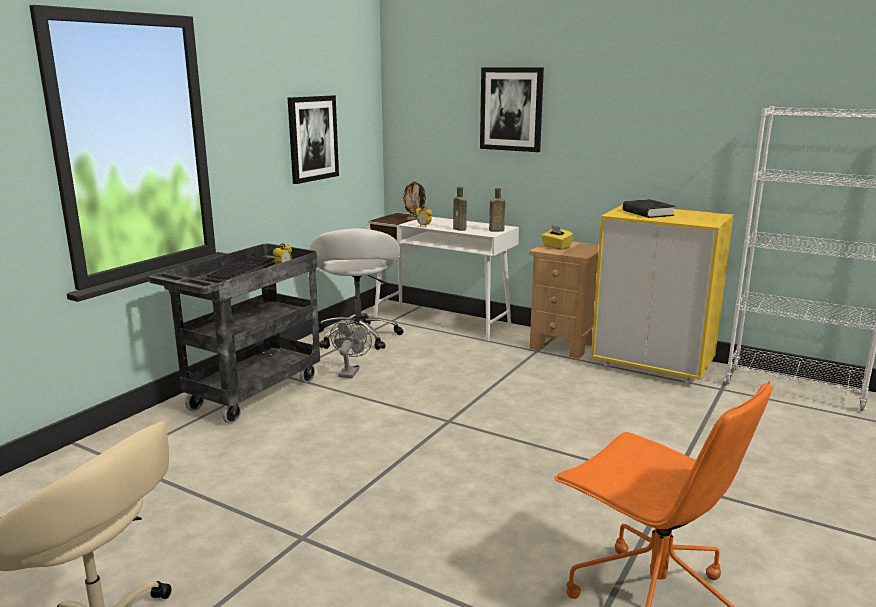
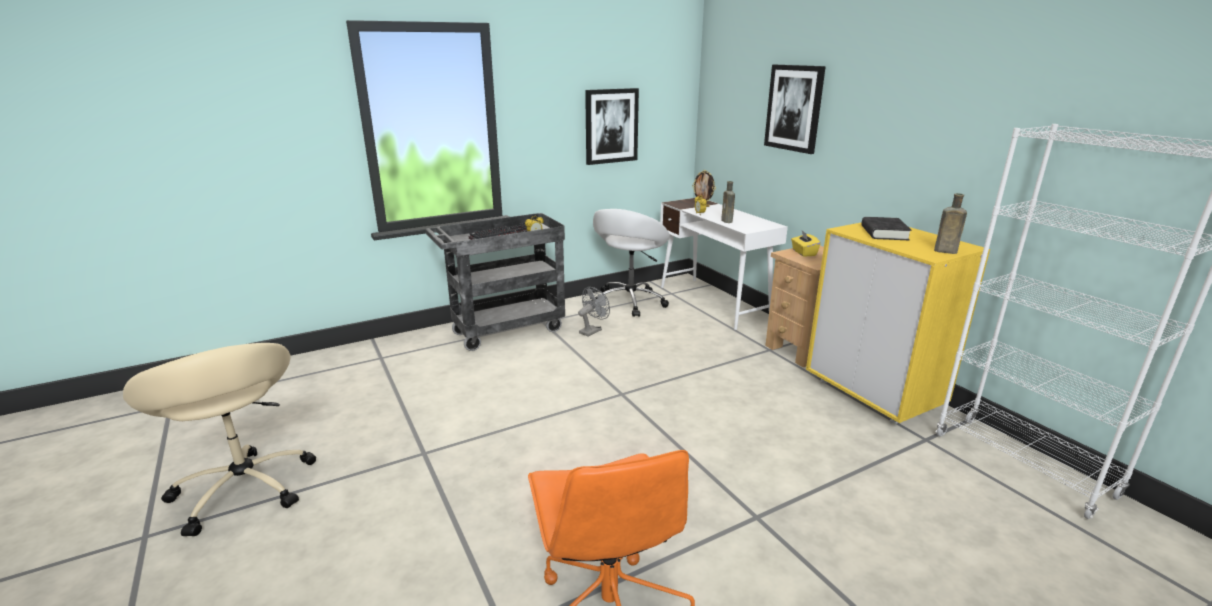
camera: 30 degrees right, 5 degrees up
(495, 230) = (757, 227): brown bottle -> brown bottle (943, 251)

